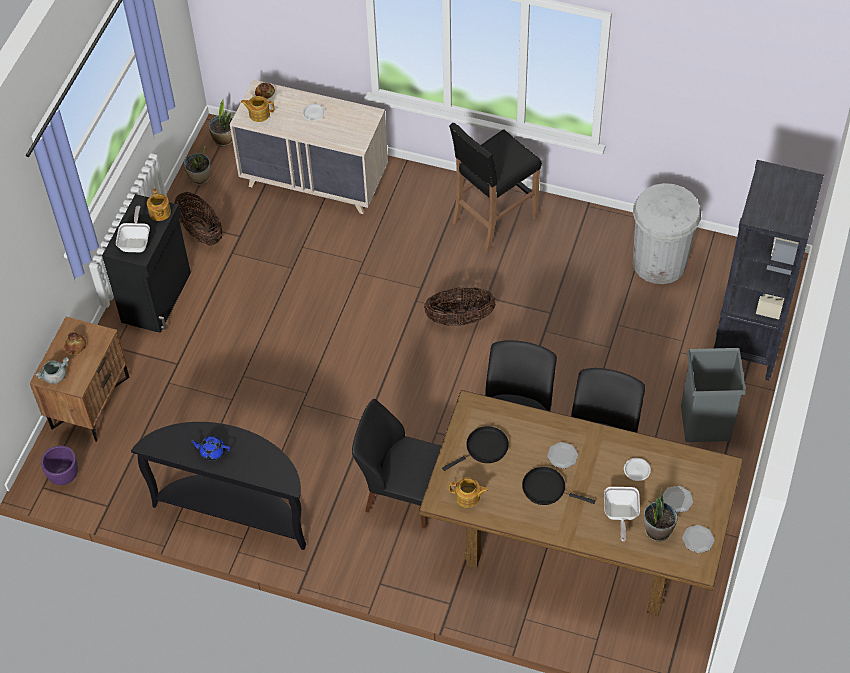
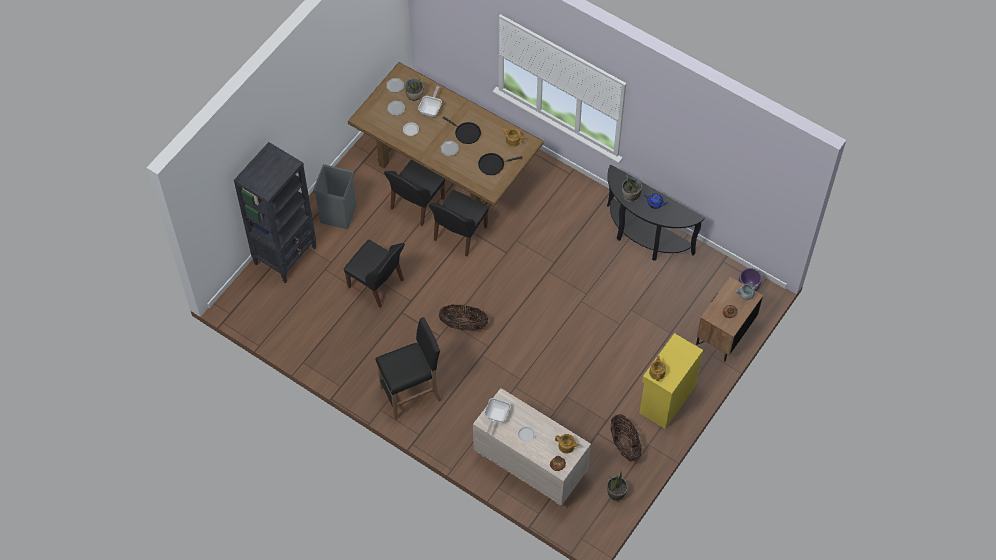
camera: 165 degrees left, 5 degrees up
(136, 242) = (677, 353): frying pan -> frying pan (496, 417)
(158, 297) = (666, 399): black cabinet -> yellow cabinet
(224, 139) = (589, 525): potted plant -> potted plant (630, 196)
(402, 493) = (540, 221): black chair -> black chair (377, 284)
(659, 262) = (312, 328): white trash can -> none

